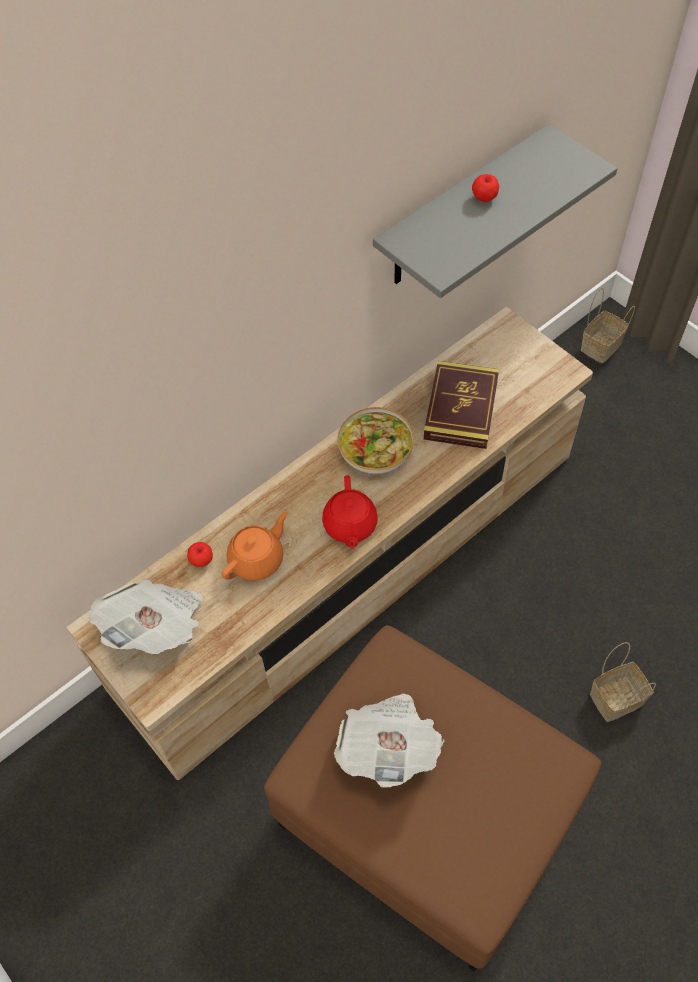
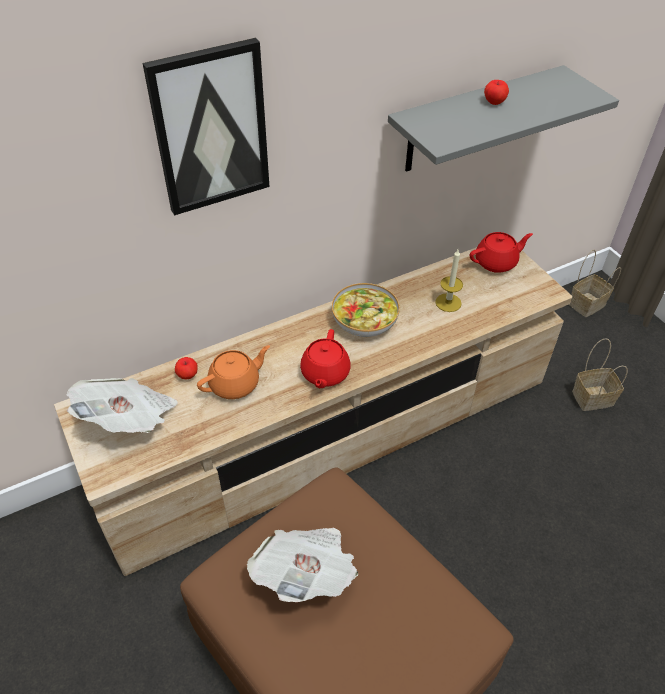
camera: 10 degrees right, 10 degrees down
(198, 319) = (210, 129): none -> picture
(461, 408) = (448, 302): book -> candle
(502, 344) = (496, 262): none -> red teapot
(617, 697) = (547, 596): basket -> basket (593, 397)

